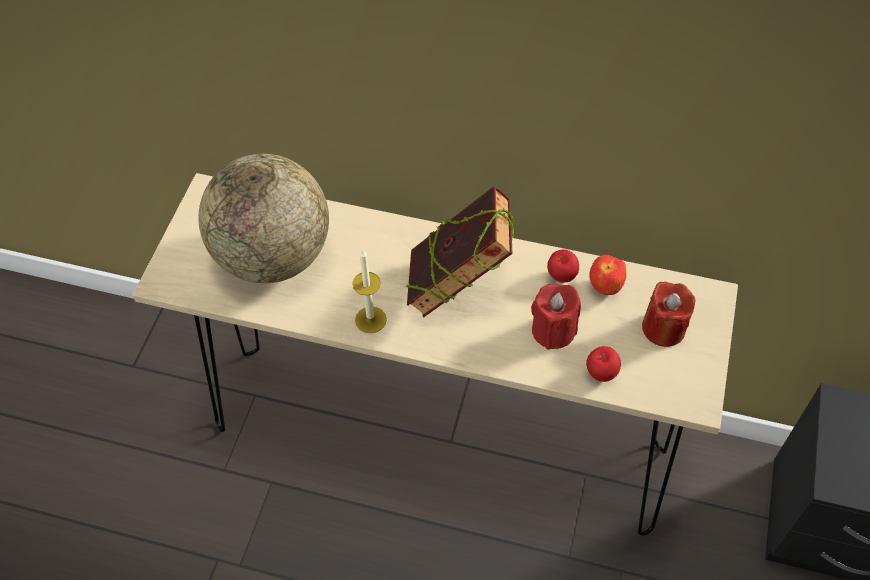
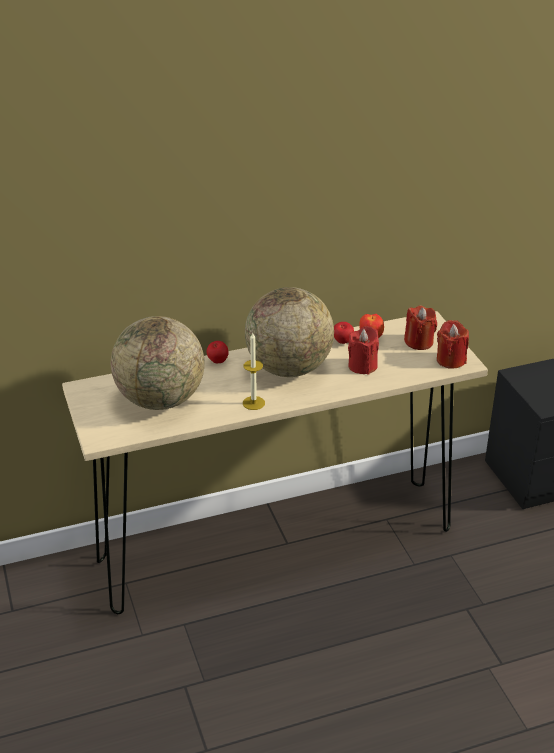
camera: 35 degrees left, 20 degrees down
(458, 285) = (289, 368): book -> globe
(601, 373) = (406, 372): apple -> apple (217, 362)
(680, 384) = (450, 360): none -> red candle

